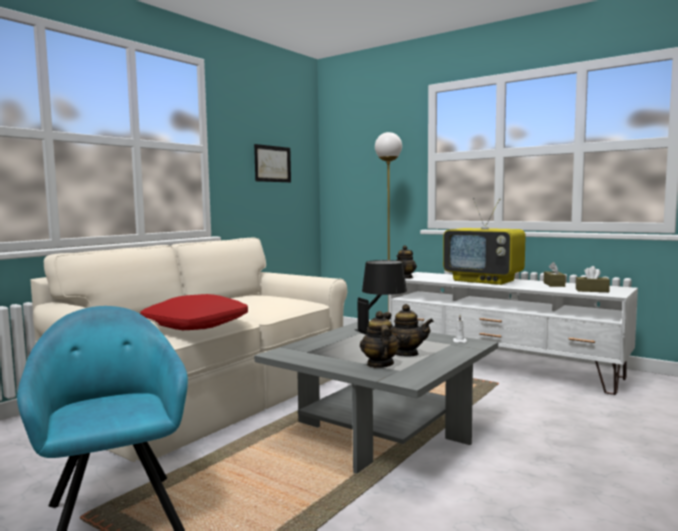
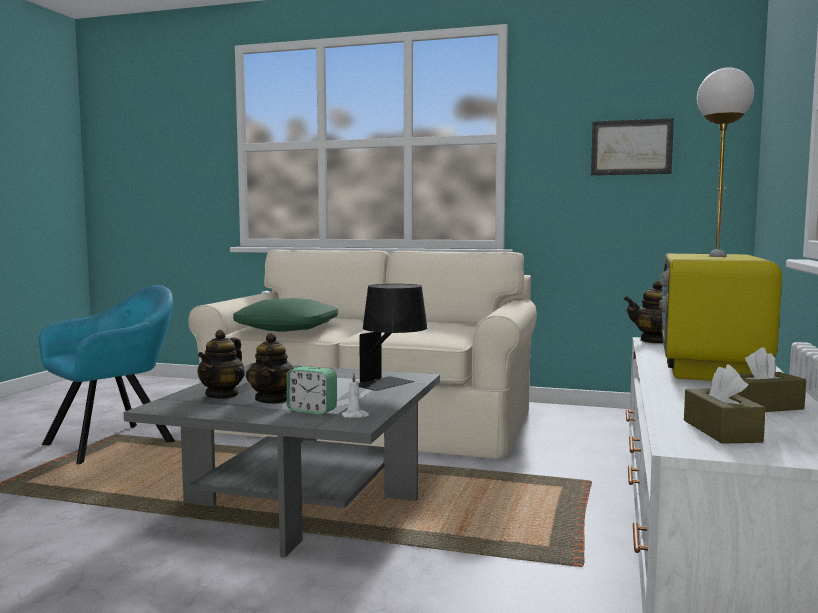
camera: 70 degrees right, 0 degrees up
(195, 325) = (288, 328): red pillow -> green pillow
(379, 364) = (222, 395): teapot -> teapot turned 135 degrees clockwise
(442, 348) = (312, 411): none -> alarm clock

